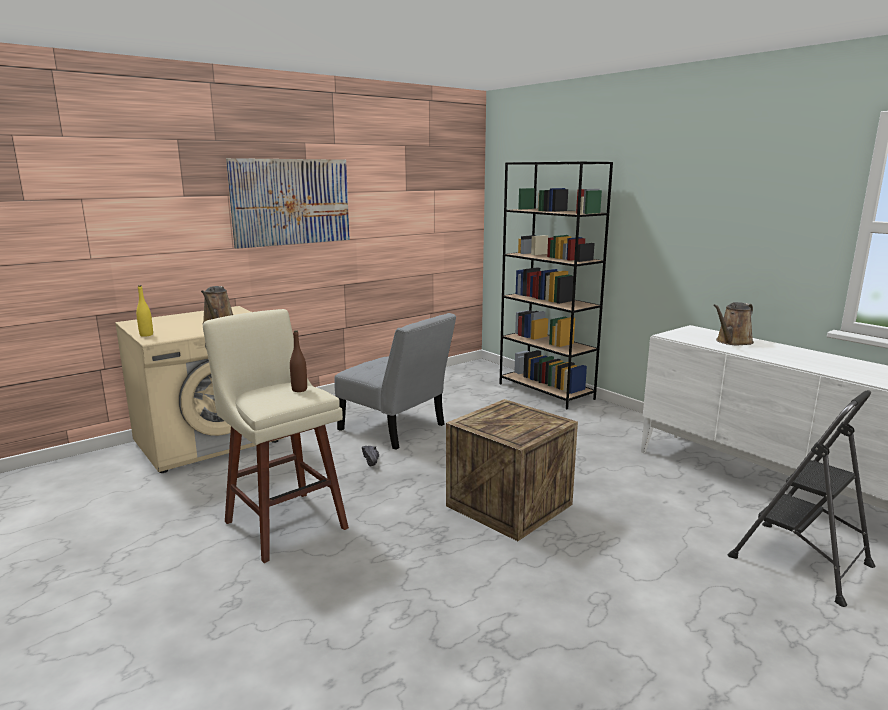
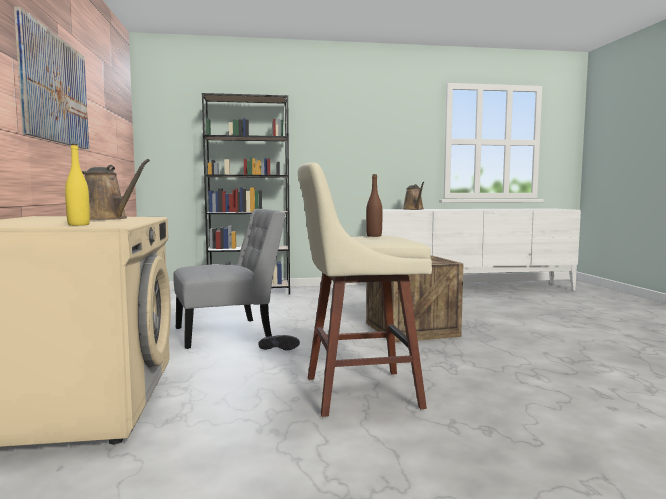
camera: 60 degrees left, 10 degrees down
(804, 562) = (523, 302): black step ladder -> none

